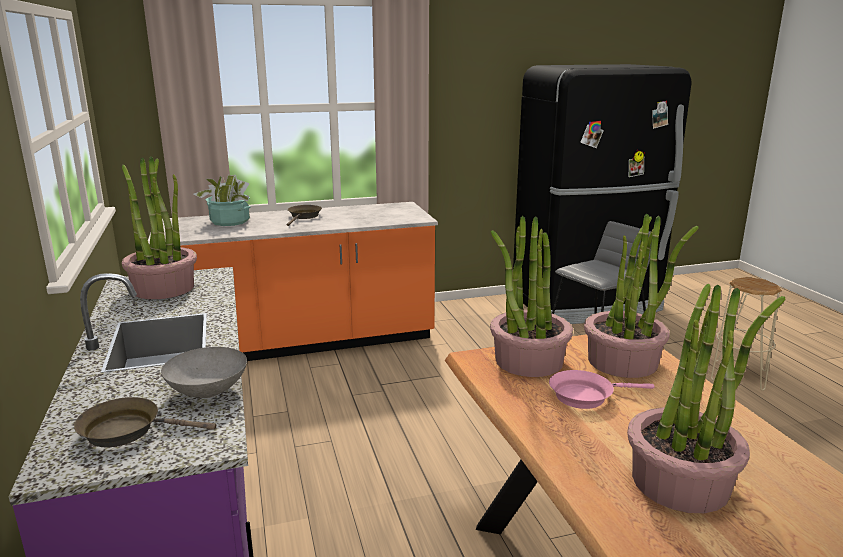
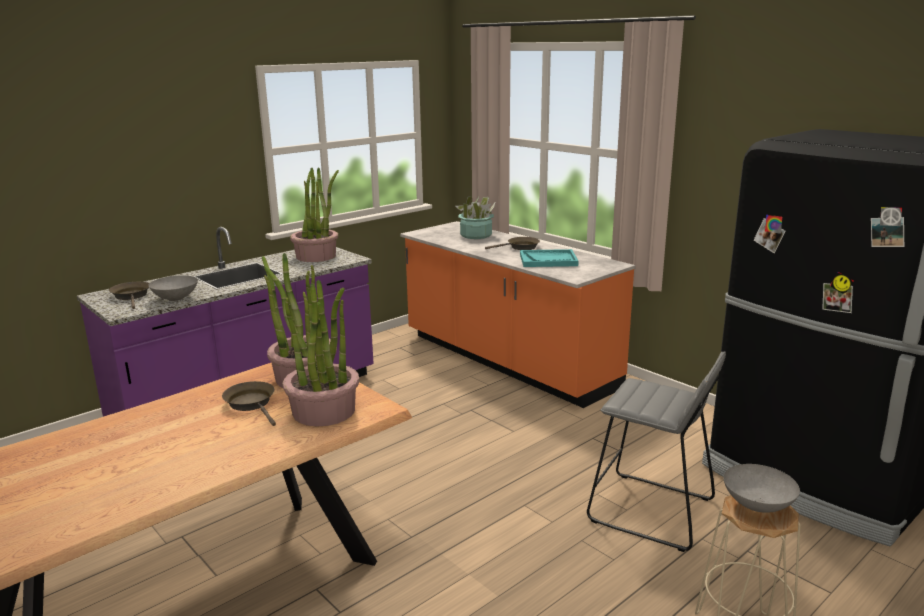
camera: 65 degrees right, 0 degrees up
(360, 216) = (548, 260): none -> turquoise tray
(585, 396) = (252, 404): pink frying pan -> brown frying pan
(681, 482) = (134, 446): potted plant -> none
(751, 283) = (758, 505): none -> grey bowl

